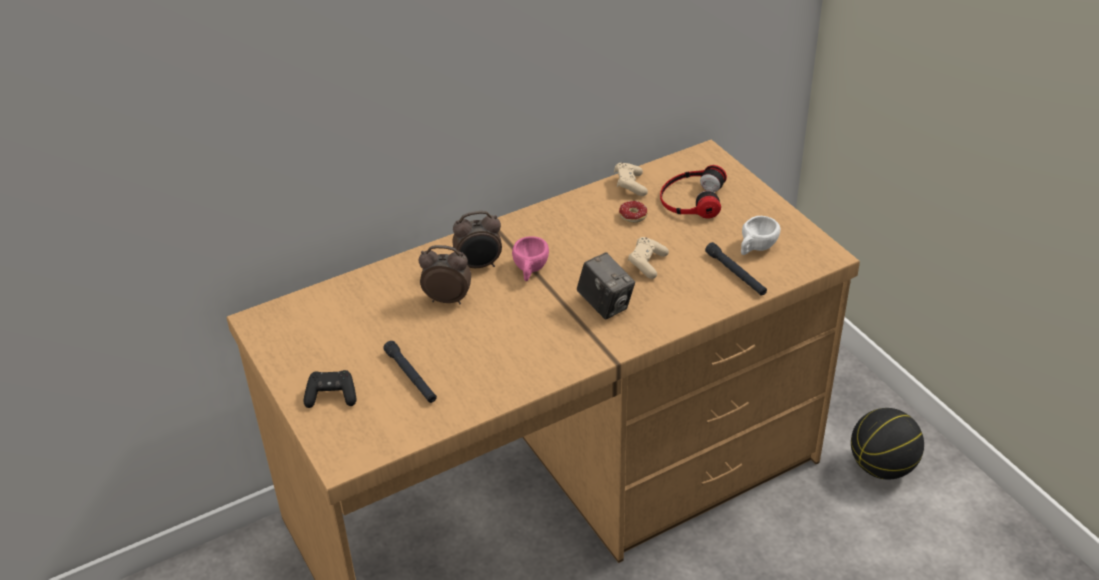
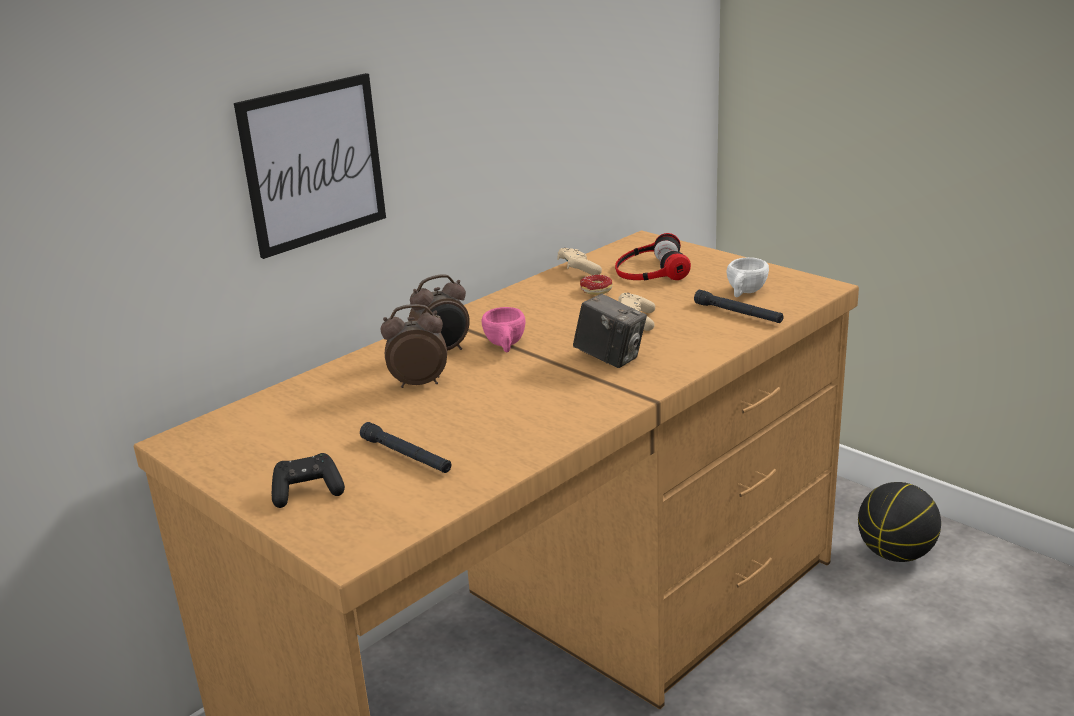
camera: 15 degrees left, 15 degrees down
(385, 112) = (313, 164): none -> picture

